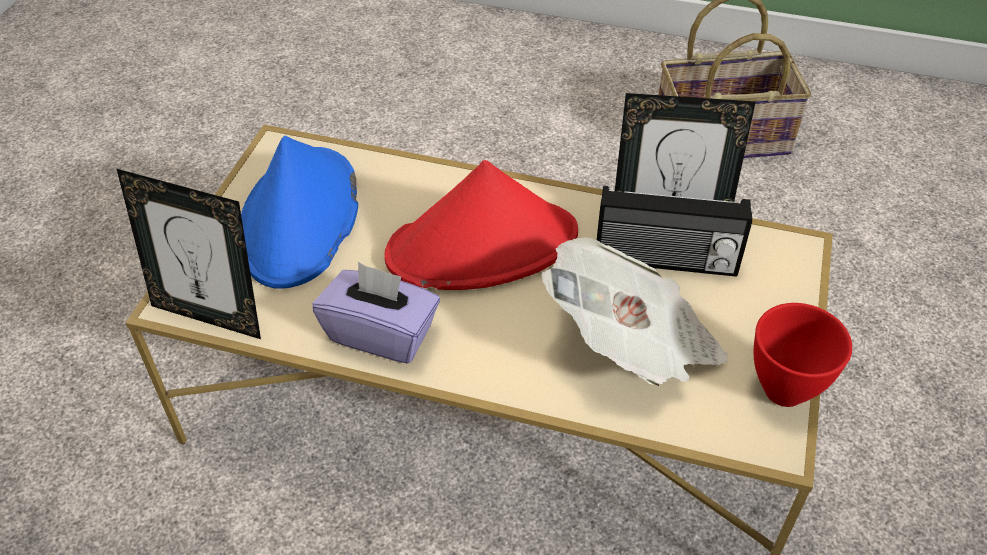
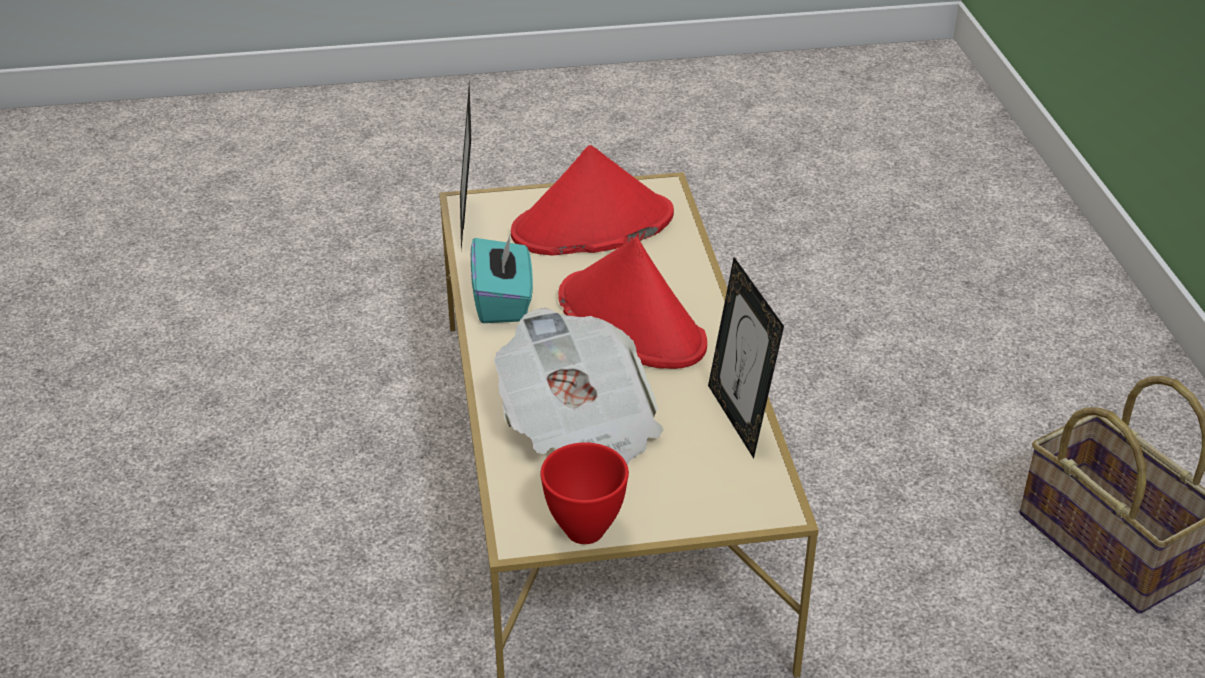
camera: 65 degrees right, 10 degrees down
(300, 218) = (592, 226): blue hat -> red hat
(381, 333) = (503, 302): purple tissue box -> turquoise tissue box
(665, 261) = (692, 427): radio -> none

